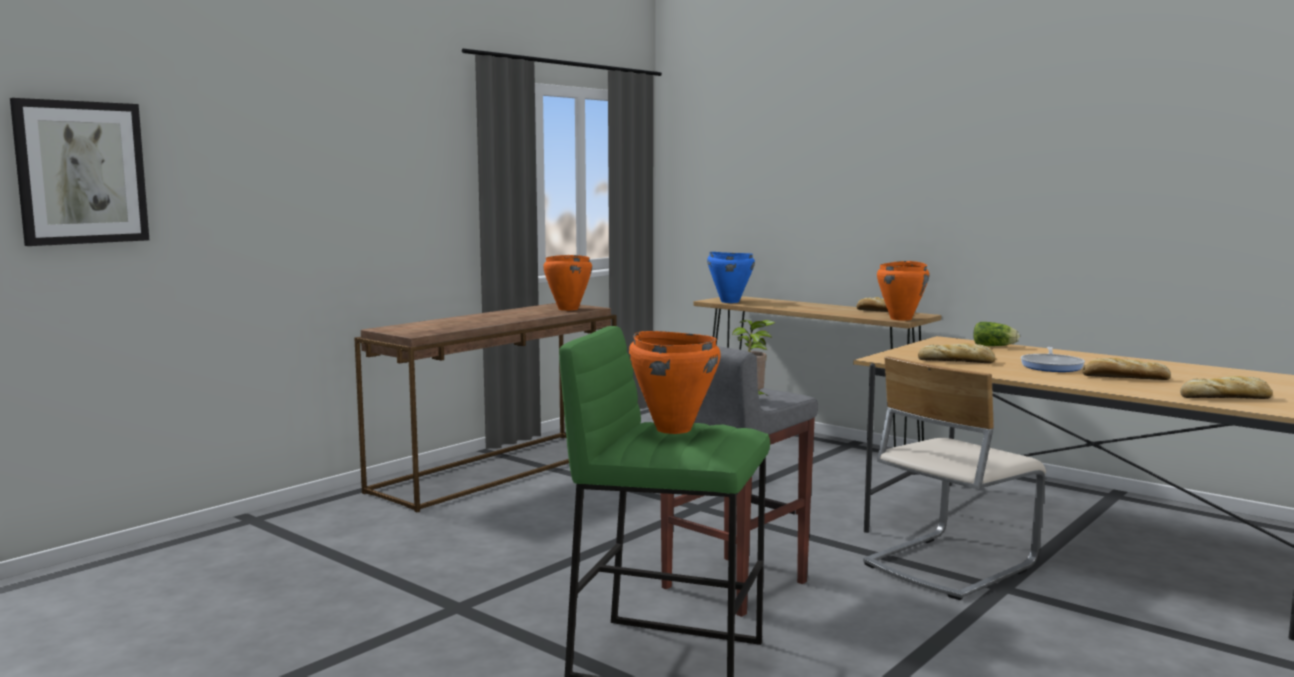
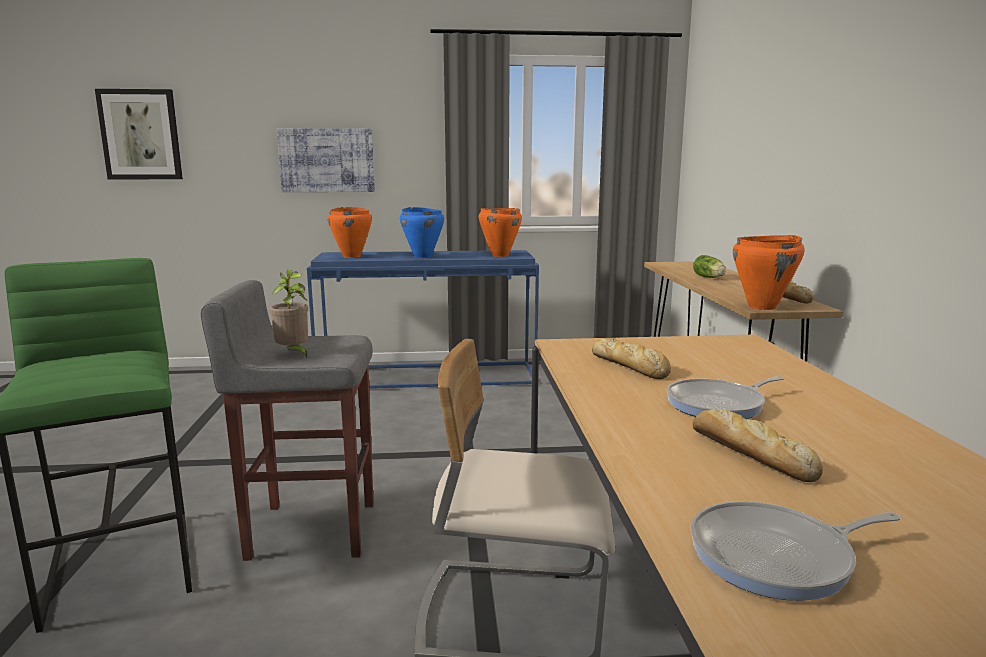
camera: 45 degrees right, 5 degrees up
(340, 206) = (327, 160): none -> picture
(498, 469) = (429, 377): brown console table -> blue console table
(673, 429) = (85, 360): orange cooking pot -> orange cooking pot (352, 256)
(729, 302) = (671, 266): blue cooking pot -> blue cooking pot (423, 256)
(995, 346) = (770, 361): lettuce -> lettuce (709, 278)
(1227, 397) = (778, 557): bread -> frying pan

